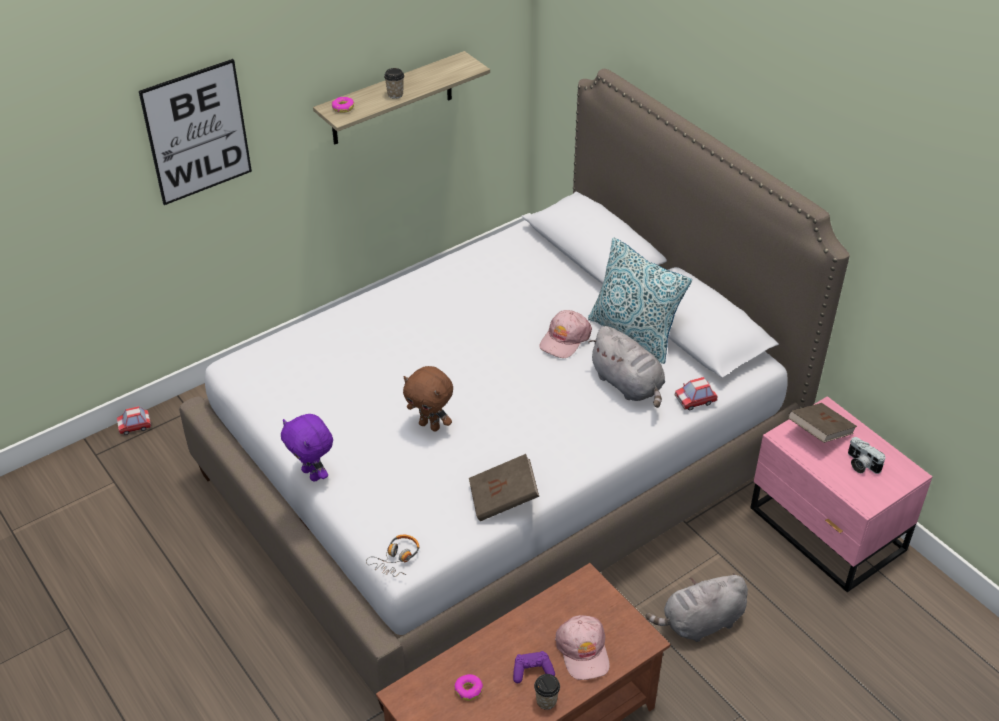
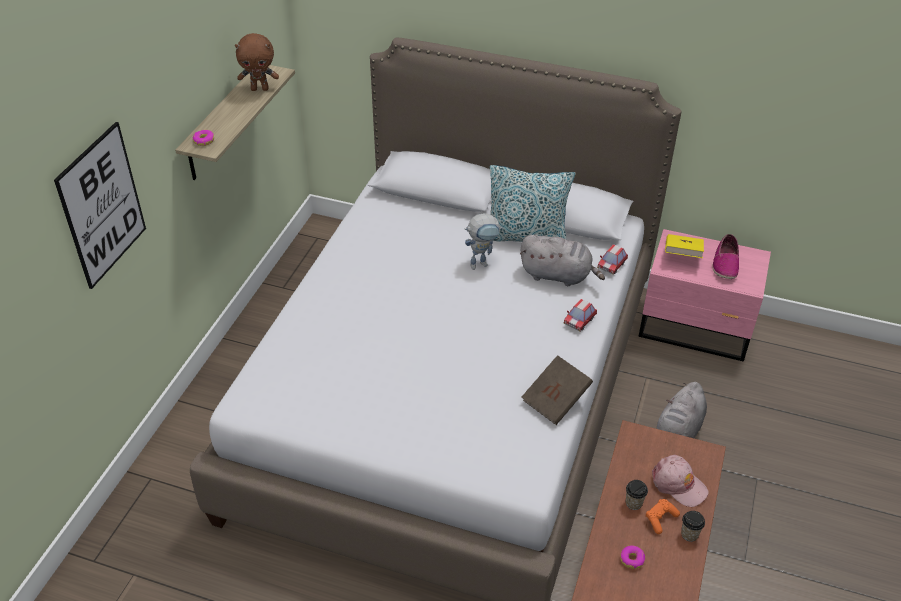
camera: 35 degrees left, 0 degrees up
(135, 426) = (110, 517): toy car -> toy car (579, 321)
(312, 474) = (393, 458): purple plush toy -> none
(395, 94) = (237, 115): cup -> cup (633, 503)
(396, 559) = (525, 487): headphones -> none
(430, 425) = (448, 373): brown plush toy -> brown plush toy (260, 89)
(532, 671) = (660, 519): purple game controller -> orange game controller
(565, 339) = (482, 263): pink cap -> toy robot
(819, 433) = (682, 255): brown book -> yellow book
(860, 464) = (725, 264): camera -> shoe

